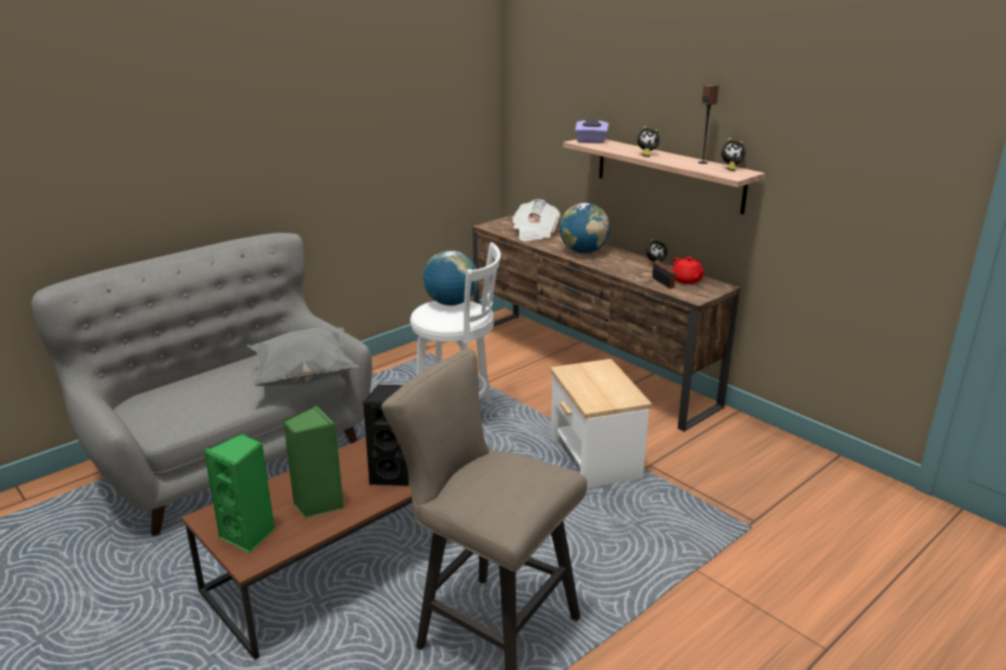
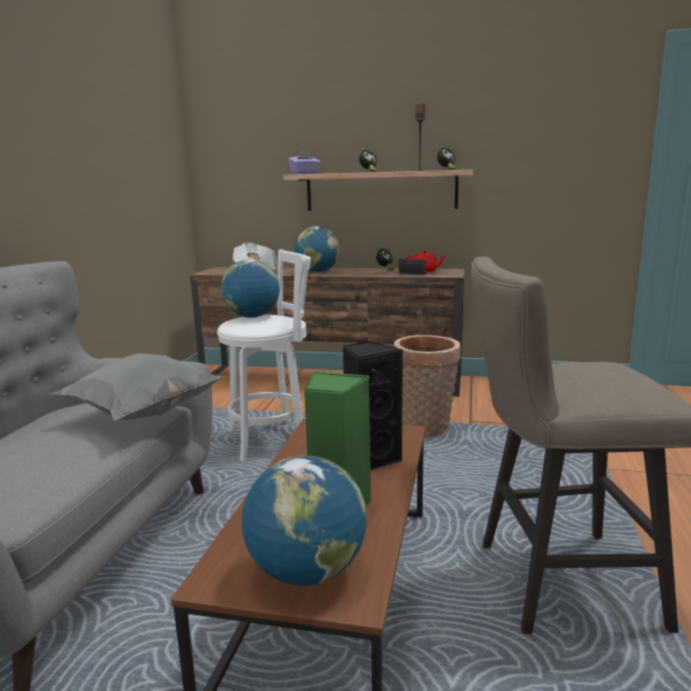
camera: 35 degrees left, 10 degrees down
(250, 535) = (307, 572): green speaker -> globe
(593, 457) = (425, 429): side table -> basket

